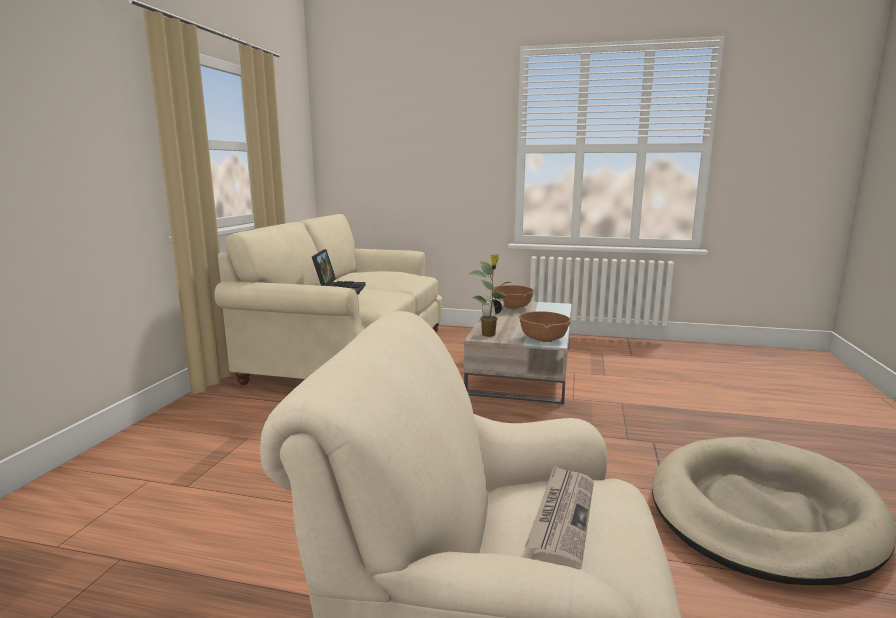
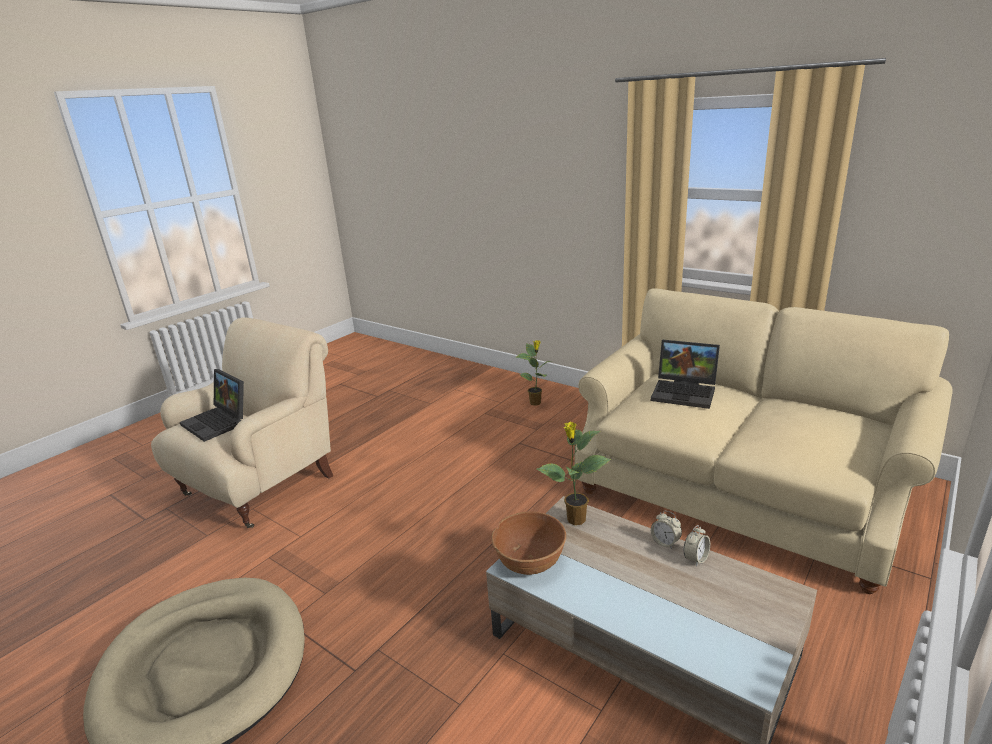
camera: 115 degrees right, 10 degrees up
(163, 451) = (536, 403): none -> potted plant
(512, 307) = (736, 593): brown bowl -> none
(562, 516) = (219, 422): newspaper -> laptop

